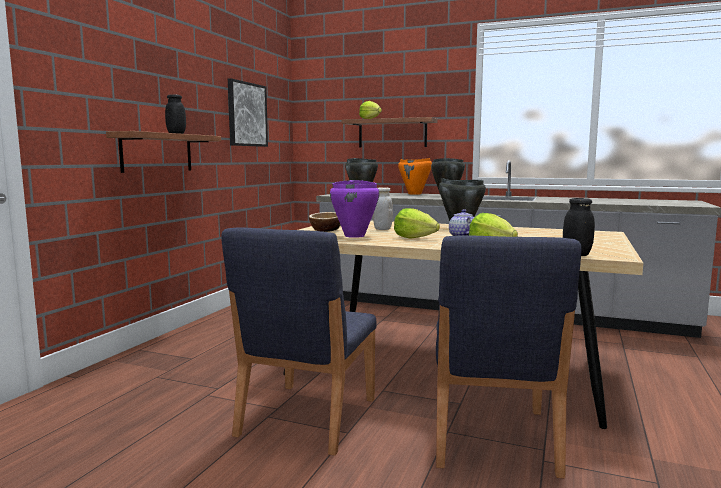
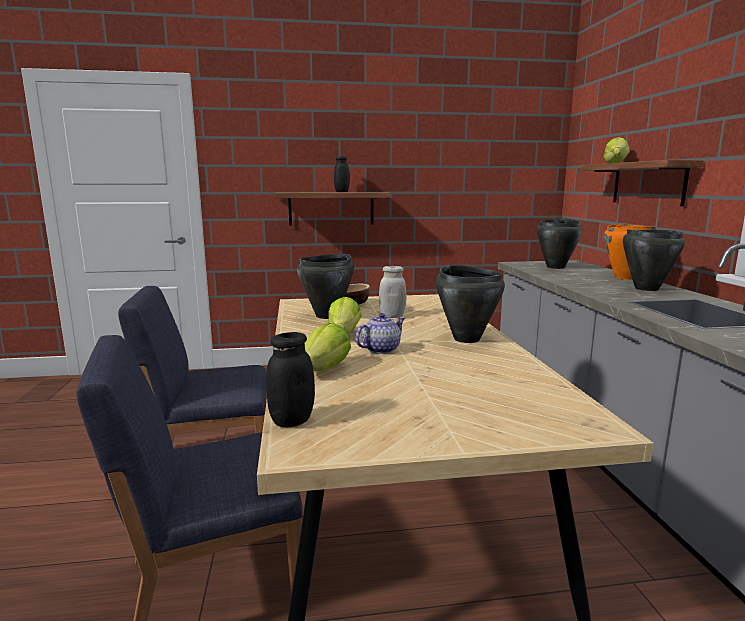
camera: 60 degrees right, 5 degrees up
(247, 114) = (469, 165): picture -> none
(355, 236) = (327, 316): purple cooking pot -> black cooking pot

